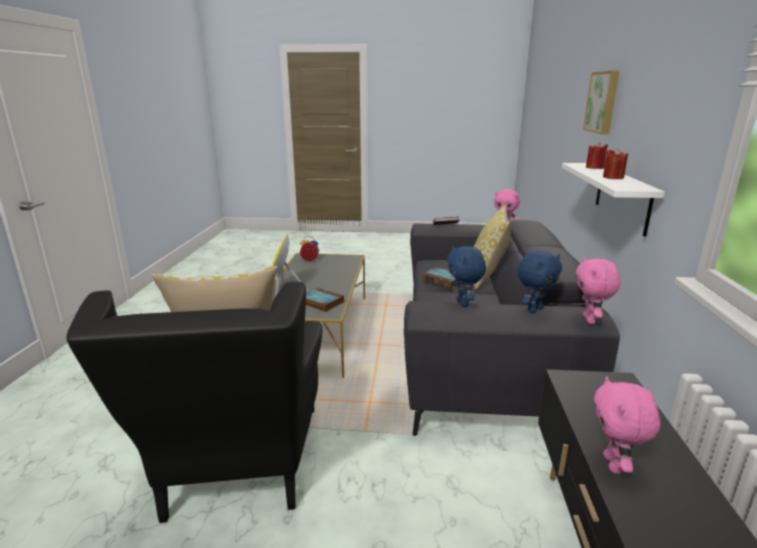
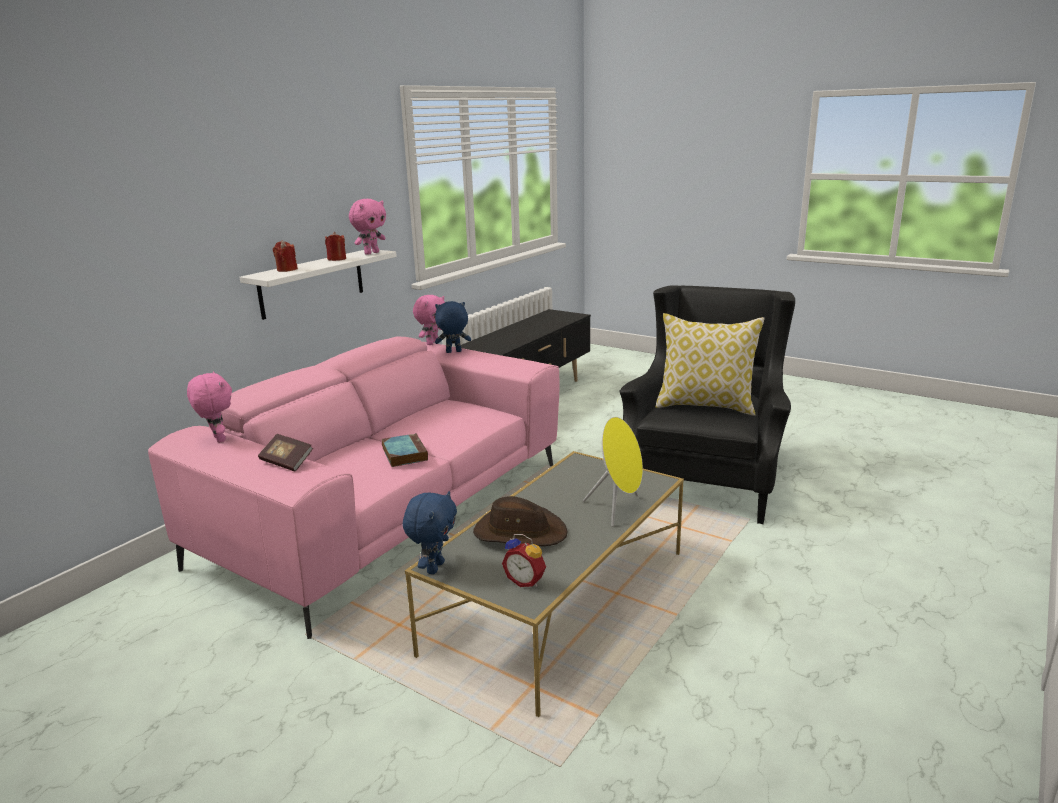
camera: 150 degrees left, 0 degrees up
(320, 302) = (579, 478): book -> none
(329, 273) = (519, 532): none -> brown hat
(463, 303) = (495, 364): blue plush toy -> blue plush toy (434, 567)
(480, 349) = (389, 512): grey sofa -> pink sofa
(487, 276) = (341, 449): pillow -> none
(603, 102) = (212, 204): picture -> none
(614, 465) = (527, 336): pink plush toy -> pink plush toy (371, 253)

